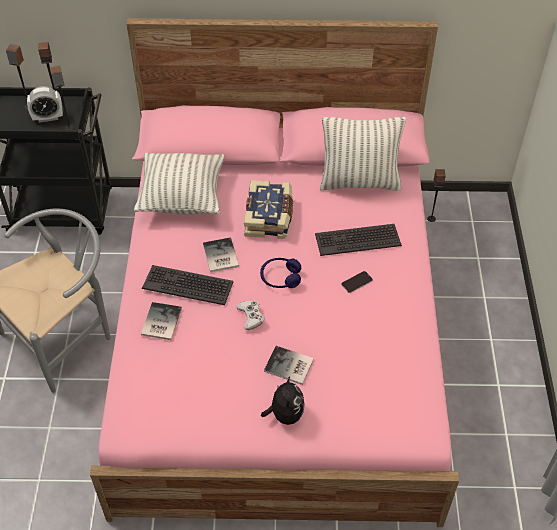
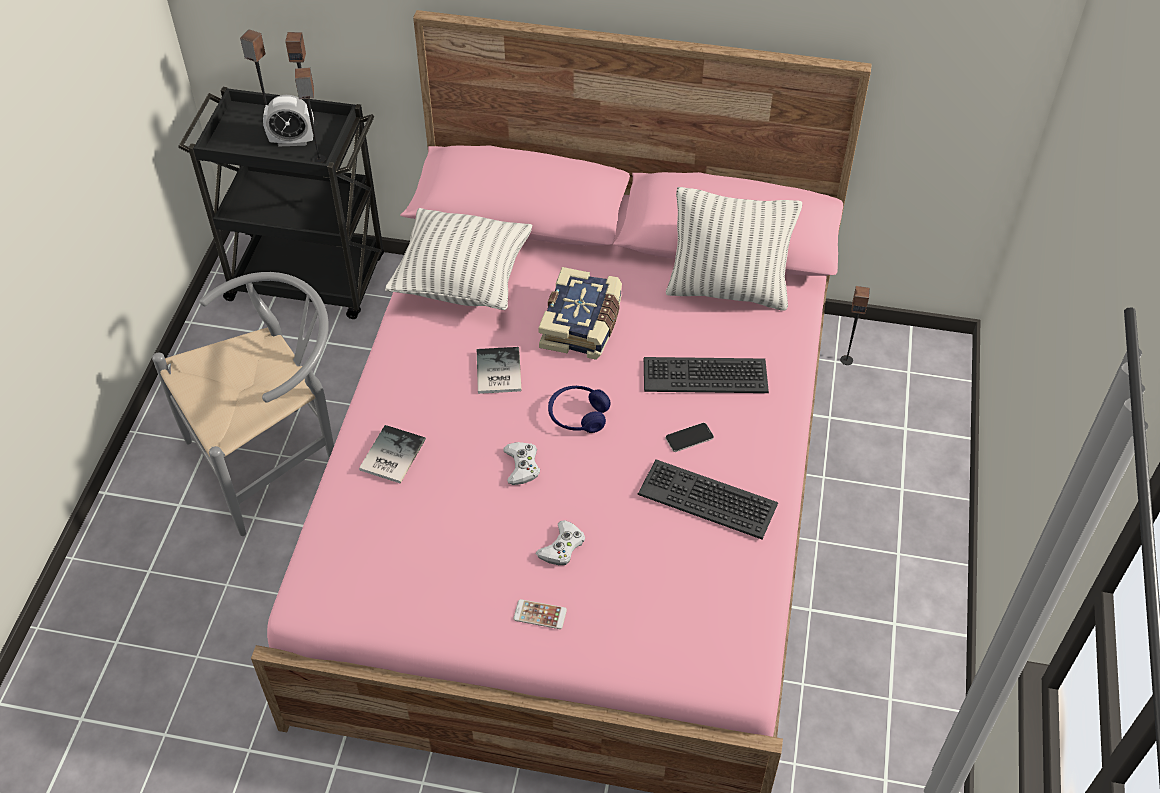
camera: 10 degrees right, 0 degrees up
(188, 285) = (442, 407): keyboard -> keyboard (708, 498)
(285, 414) = (540, 614): plush toy -> phone
(289, 367) = (562, 547): book -> white game controller

